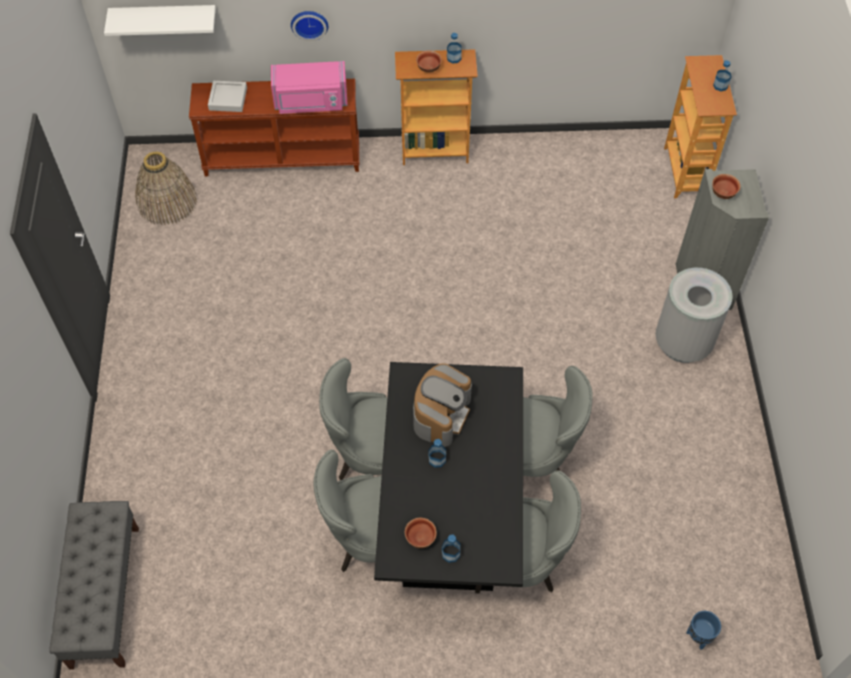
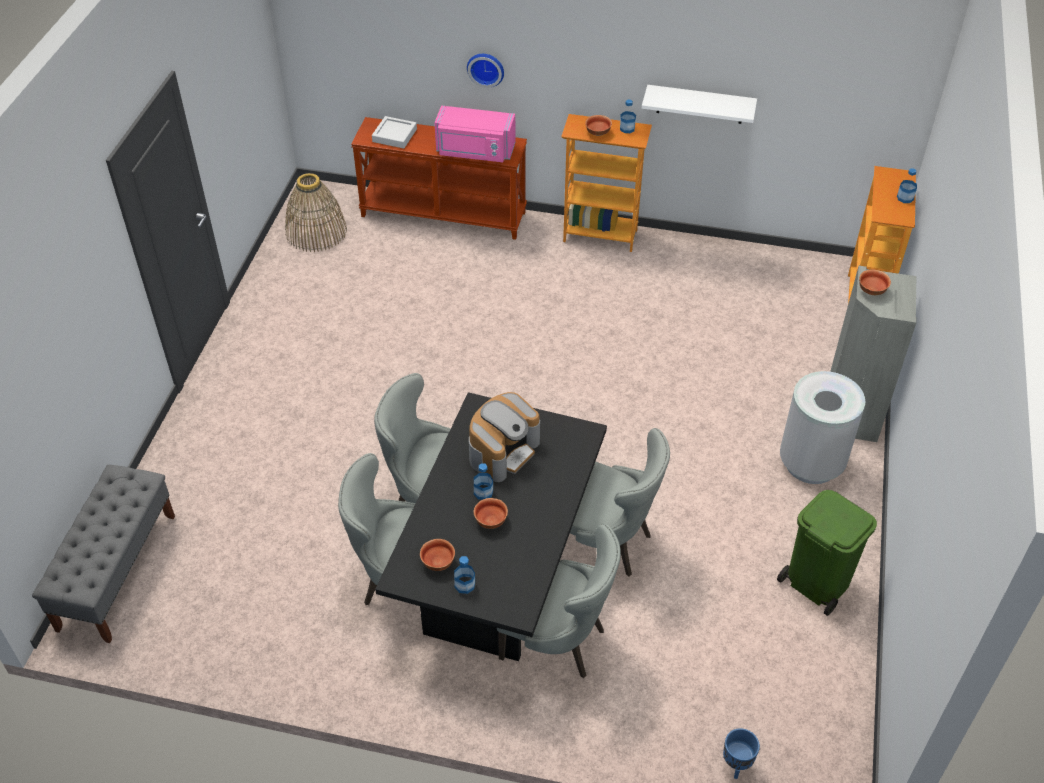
camera: 15 degrees right, 10 degrees down
(164, 18) = (345, 40): white shelf -> white shelf (700, 104)
(452, 486) = (490, 521): none -> bowl
(717, 455) = (816, 582): none -> green trash can

